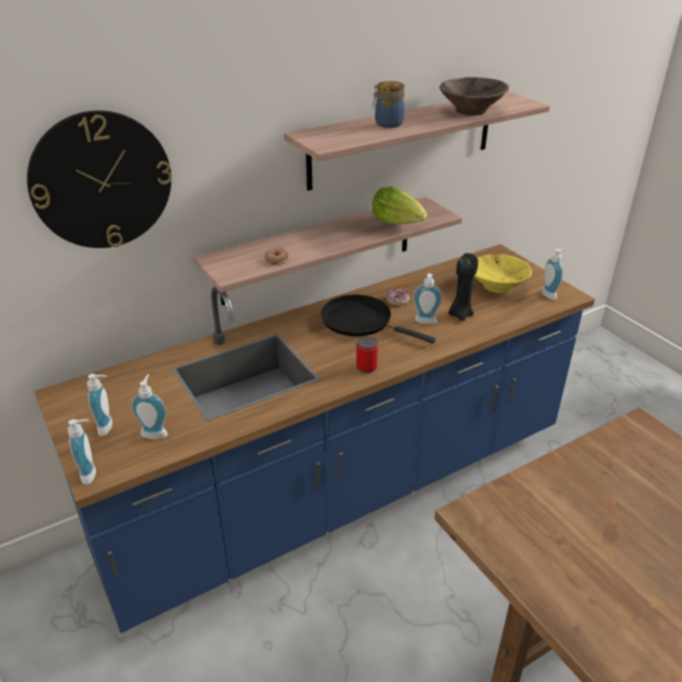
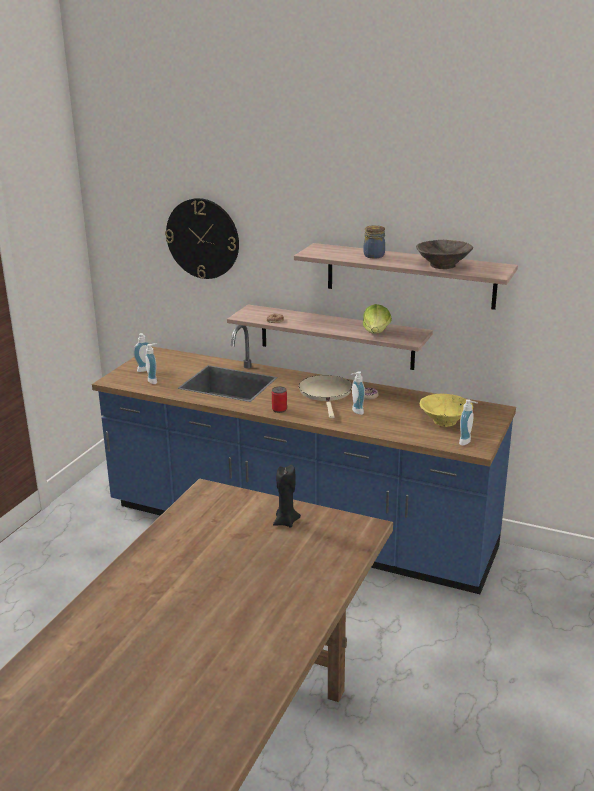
camera: 55 degrees right, 10 degrees down
(92, 474) = (111, 380): soap dispenser -> none
(361, 321) = (326, 393): black frying pan -> beige frying pan
(460, 314) = (384, 419): black candle -> black candle (285, 522)

